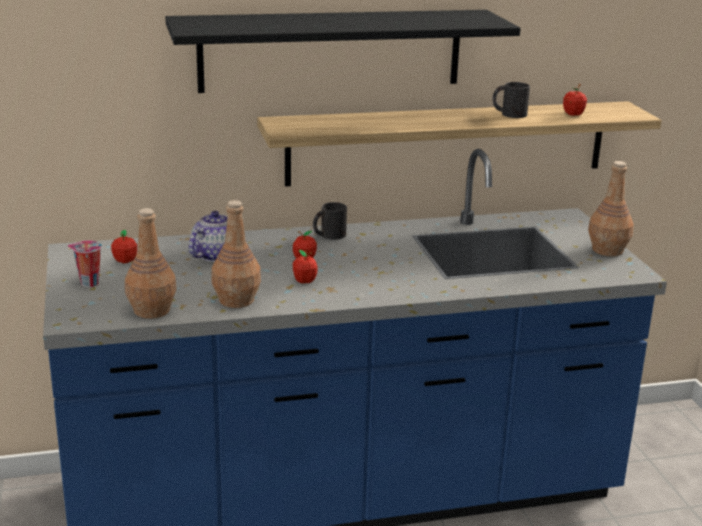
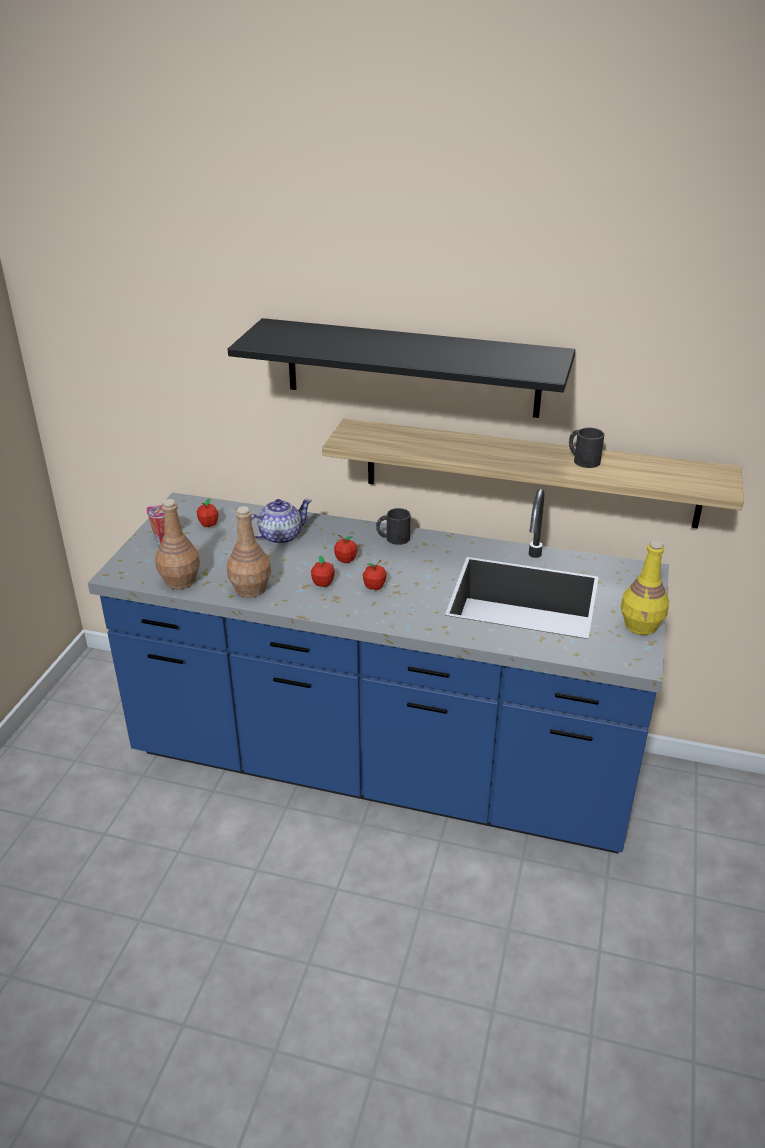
camera: 30 degrees right, 10 degrees up
(573, 114) = (650, 474): apple -> apple (374, 587)
(608, 250) = (641, 625): brown bottle -> yellow bottle

